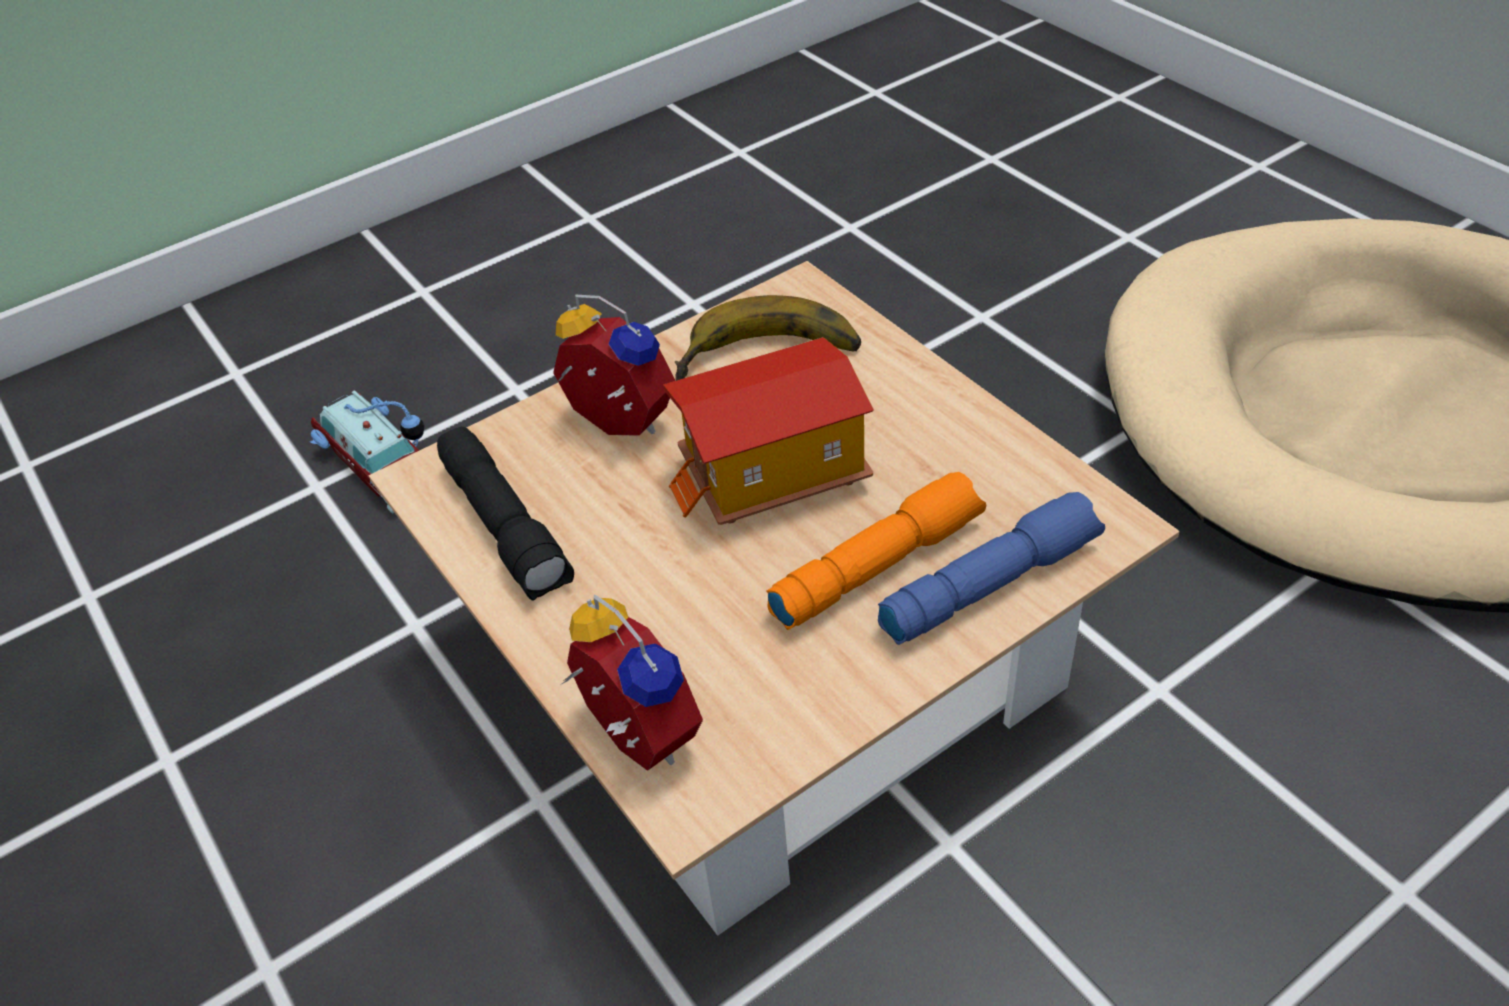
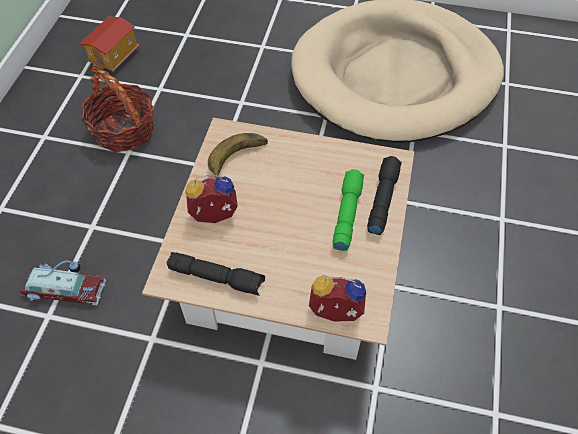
camera: 45 degrees left, 10 degrees up
(721, 266) = (124, 130): none -> basket
(773, 476) = (286, 204): toy house -> toy house (114, 57)
(876, 564) = (346, 213): orange flashlight -> green flashlight
(989, 582) = (382, 199): blue flashlight -> black flashlight

